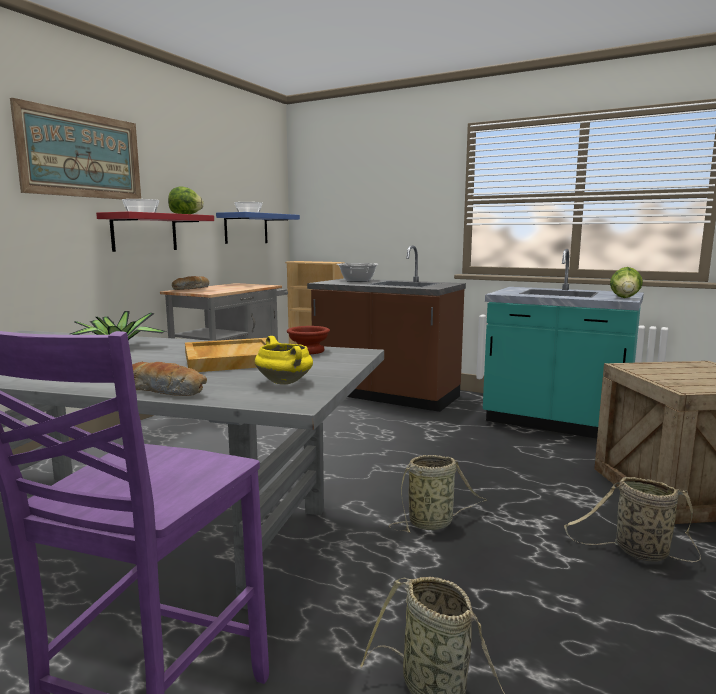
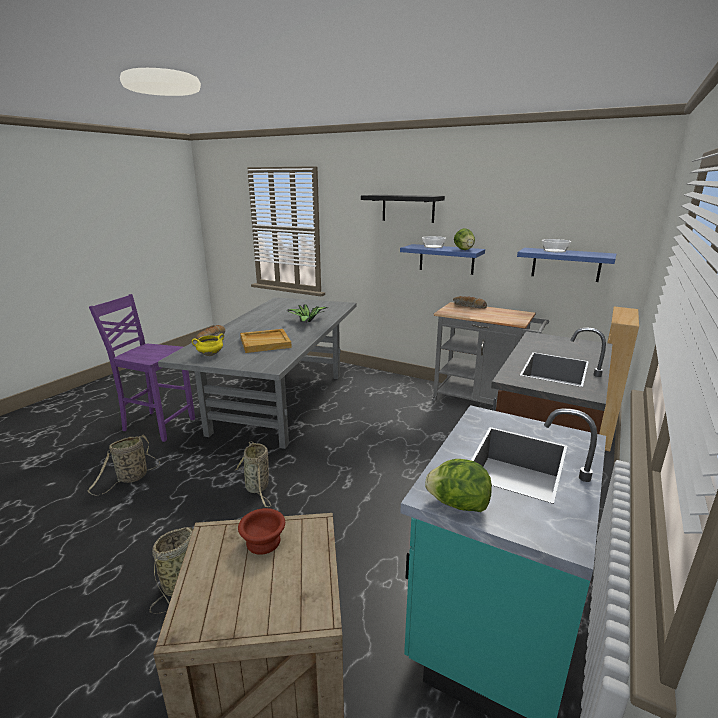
camera: 90 degrees right, 10 degrees up
(82, 155) = (408, 208): picture -> black shelf
(144, 232) = (446, 259): red shelf -> blue shelf
(307, 351) = (279, 356): brown bowl -> brown bowl (262, 541)
(357, 281) = (572, 348): cooking pot -> none

